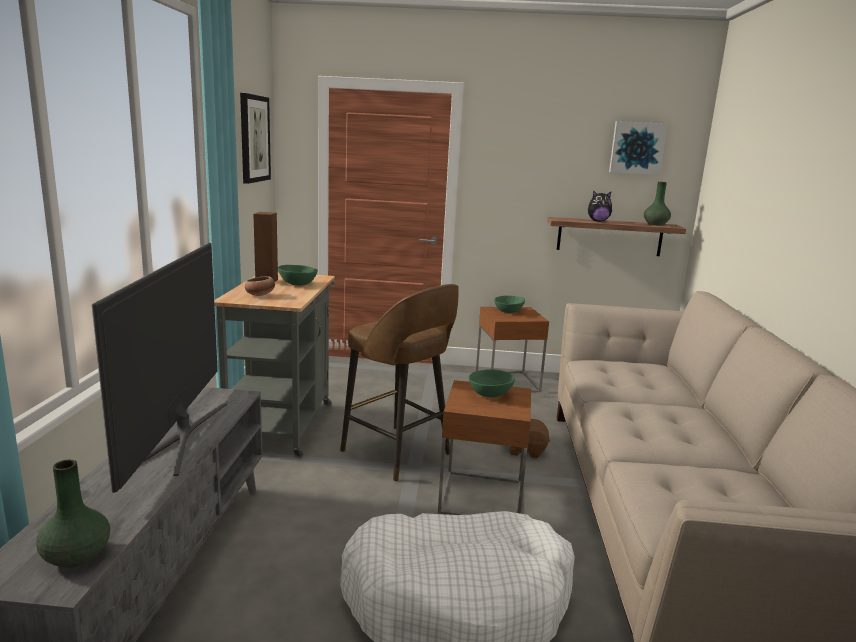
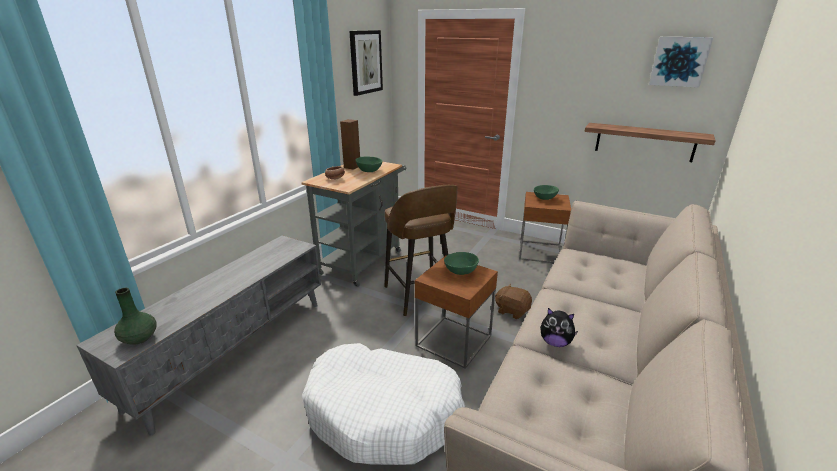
camera: 25 degrees right, 10 degrees up
(179, 434) = (247, 269): television -> none
(597, 221) = (630, 129): plush toy -> plush toy (555, 342)
(655, 224) = (688, 134): green vase -> none

